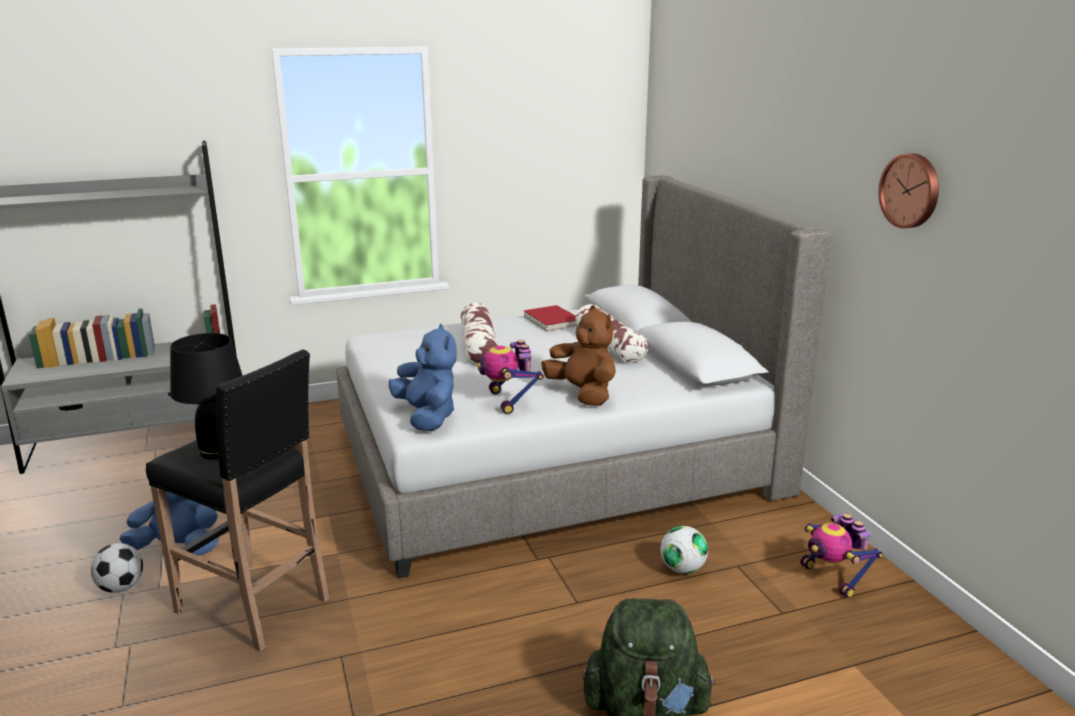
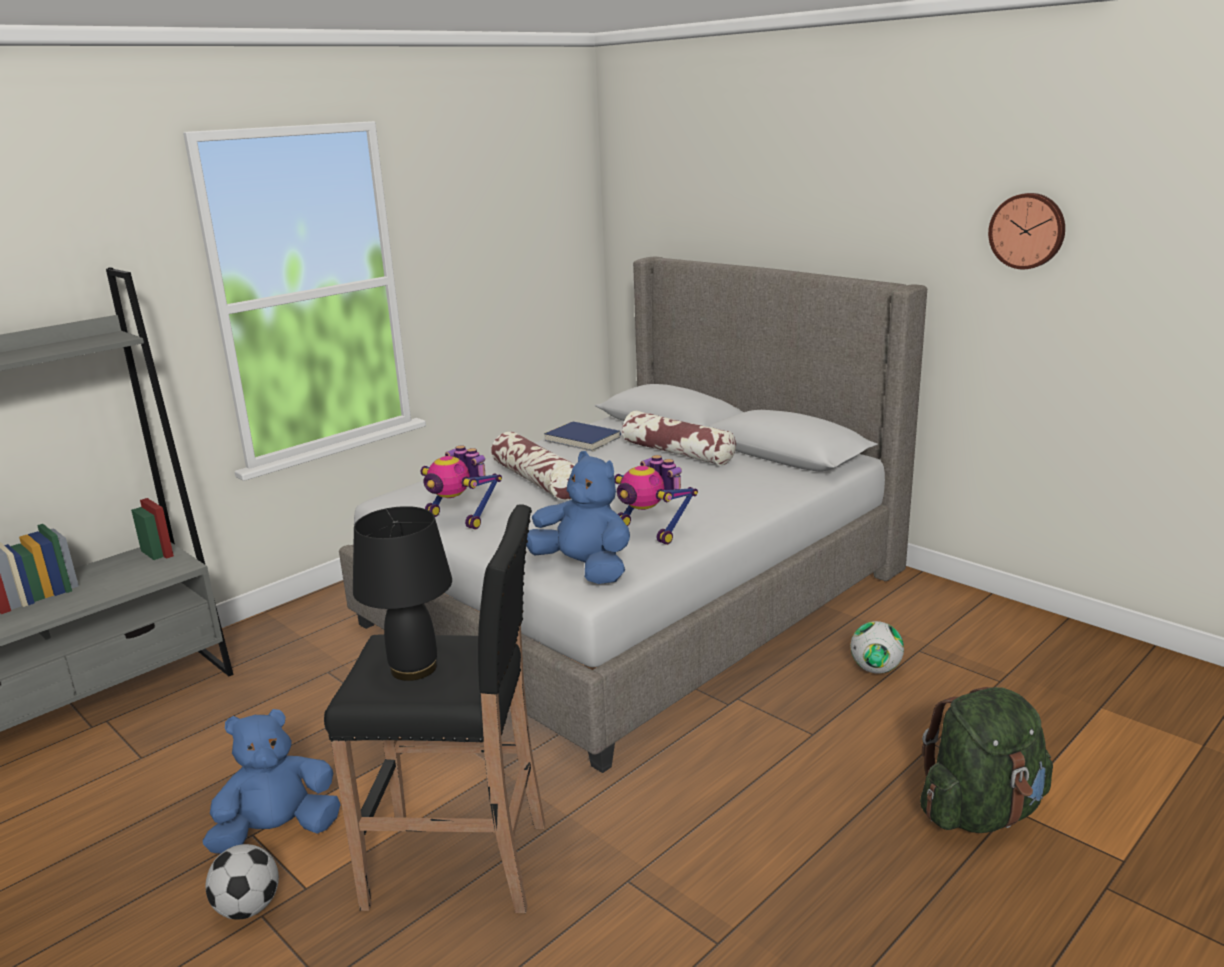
camera: 25 degrees left, 0 degrees up
(552, 321) = (582, 439): red book -> blue book
(583, 394) = (717, 506): brown plush toy -> none
(832, 578) = (1007, 636): toy robot -> toy robot (460, 518)

